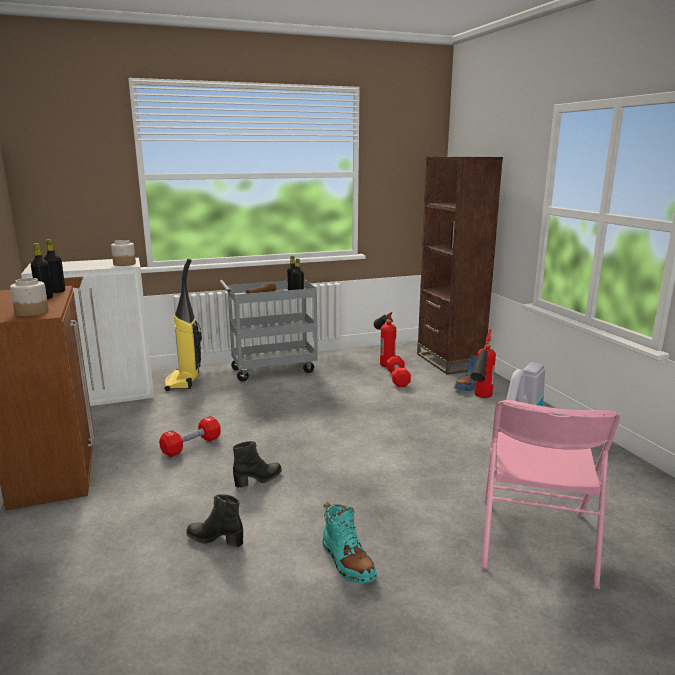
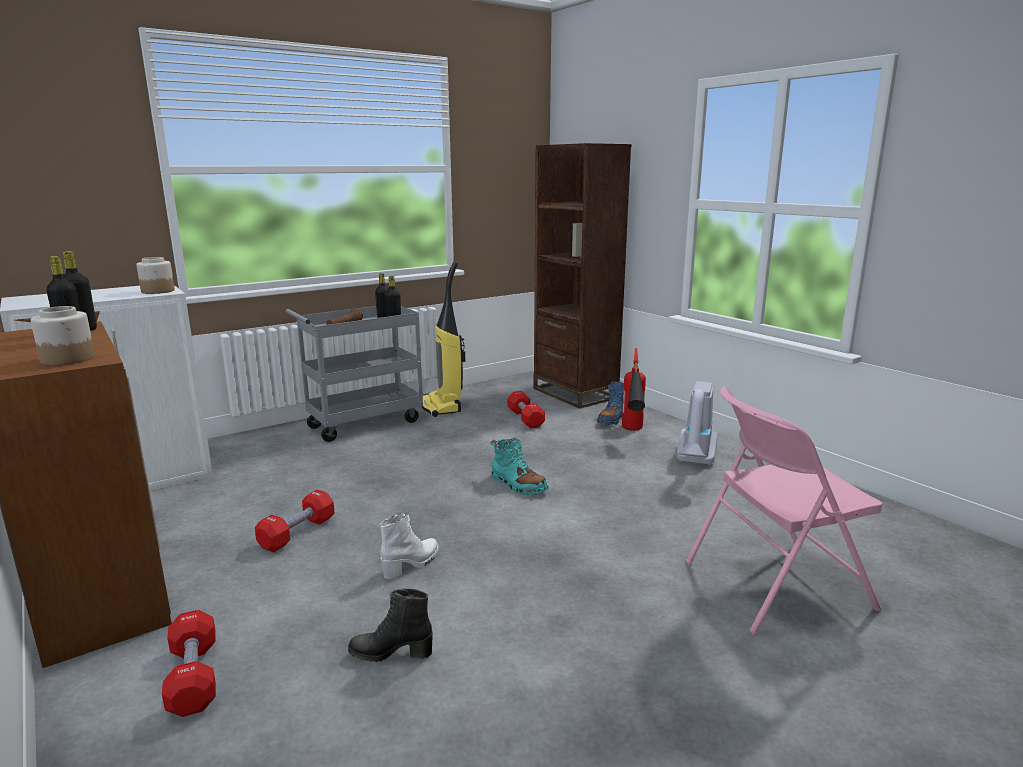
camera: 15 degrees left, 0 degrees up
(87, 532) = (194, 677): none -> red dumbbell
(183, 382) = (247, 451): vacuum cleaner -> vacuum cleaner (442, 407)
(258, 479) = (412, 564): black boot -> white boot
(347, 562) = (579, 650): turquoise boot -> turquoise boot (518, 485)
(384, 359) = (497, 398): fire extinguisher -> none
(534, 540) = (777, 585): pink chair -> pink chair turned 75 degrees clockwise

